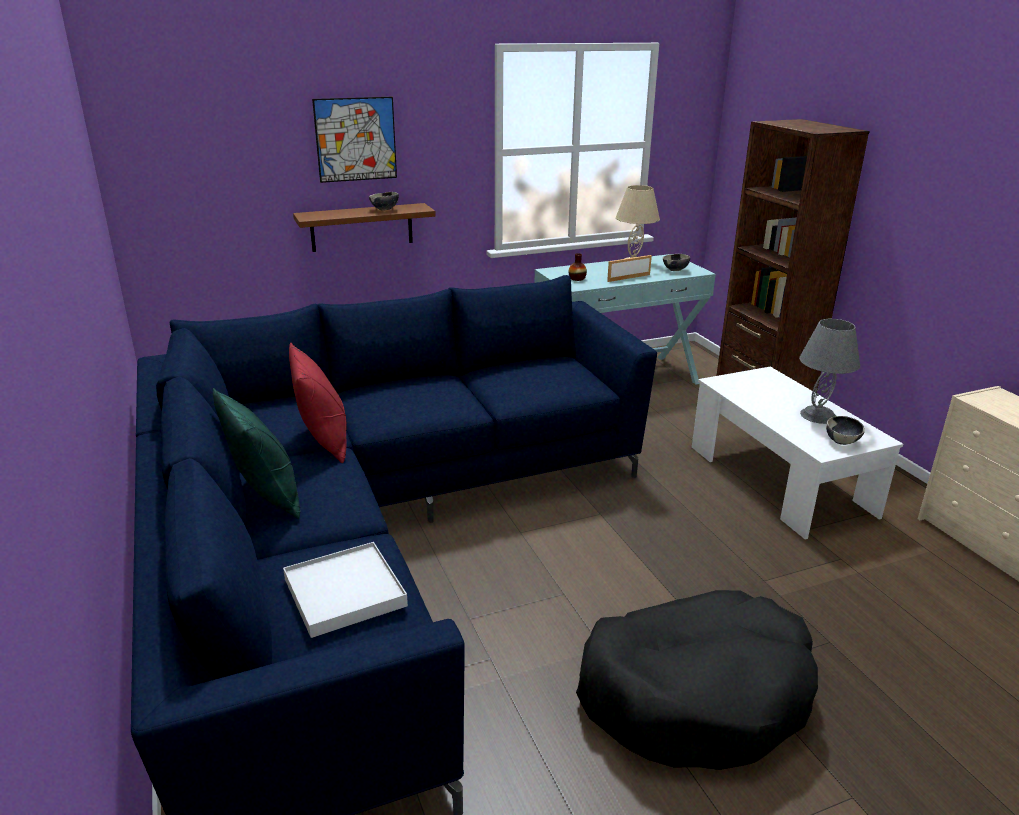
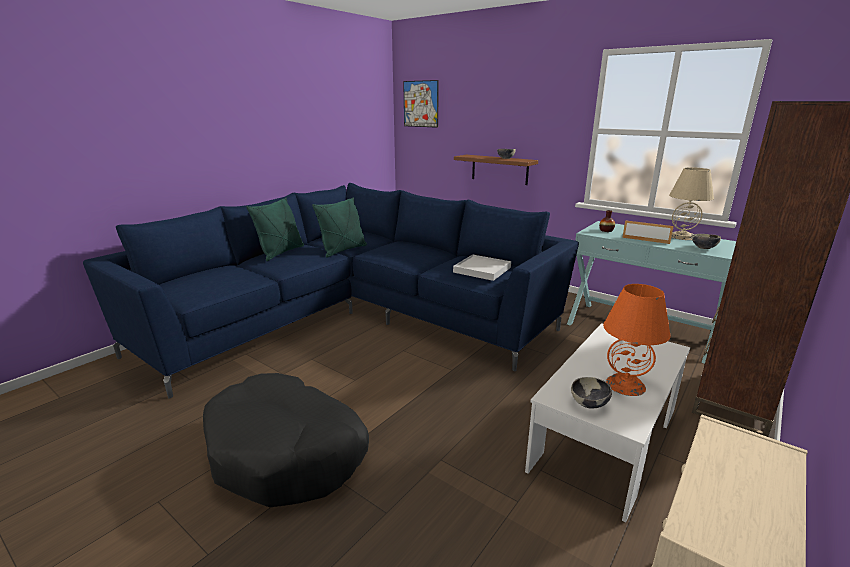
camera: 60 degrees right, 5 degrees down
(324, 442) = (343, 250): red pillow -> green pillow
(344, 593) = (211, 281): white tray -> white tray (482, 270)
(356, 139) = (503, 114): picture -> picture (421, 104)
(818, 415) = (626, 384): grey table lamp -> orange table lamp

